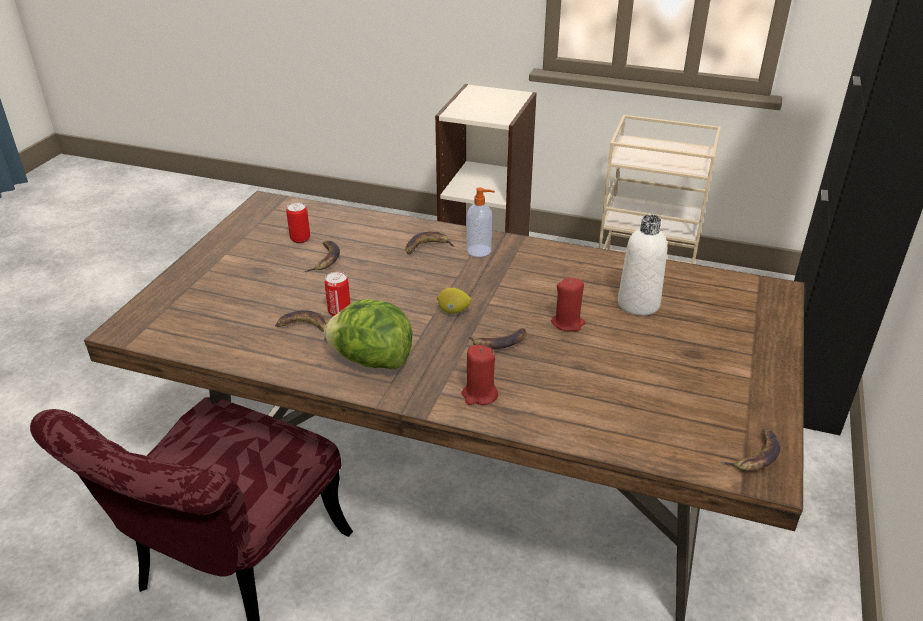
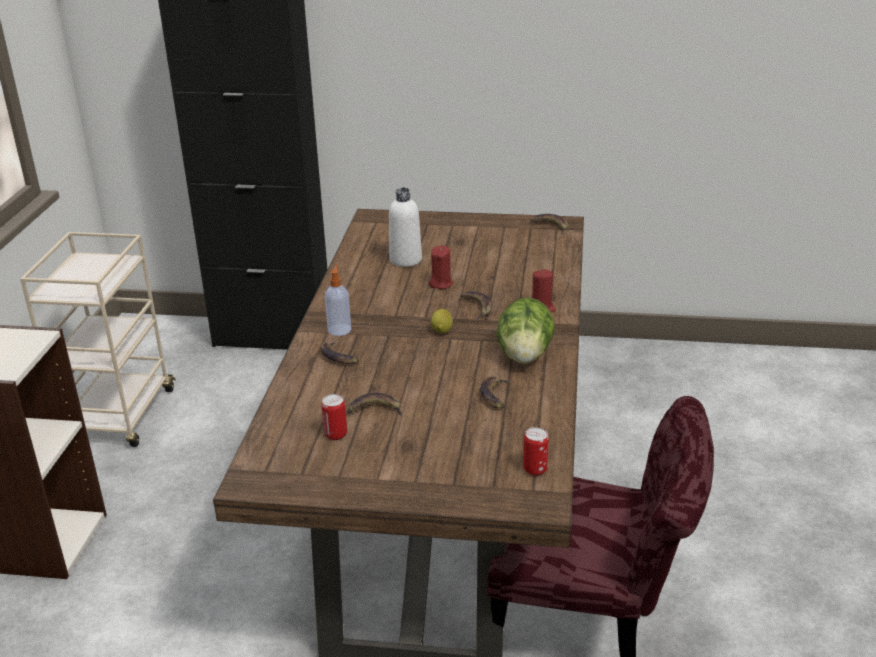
camera: 100 degrees left, 5 degrees down
(339, 312) = (464, 383): can -> can (535, 469)

